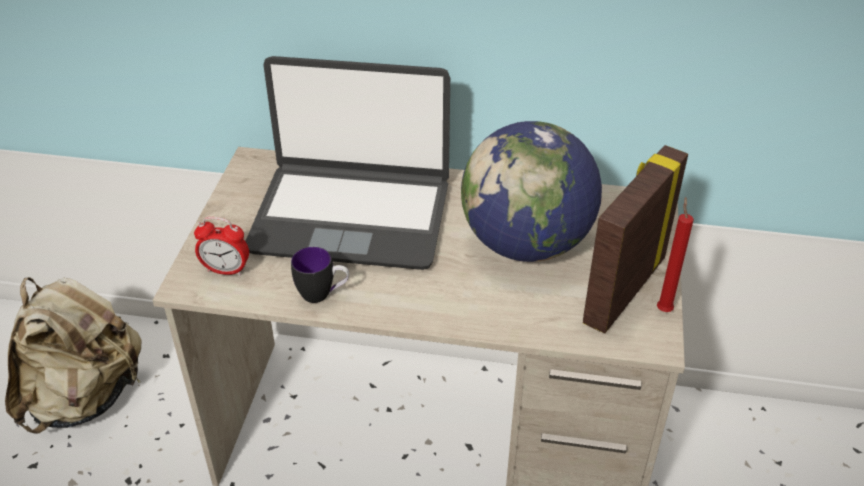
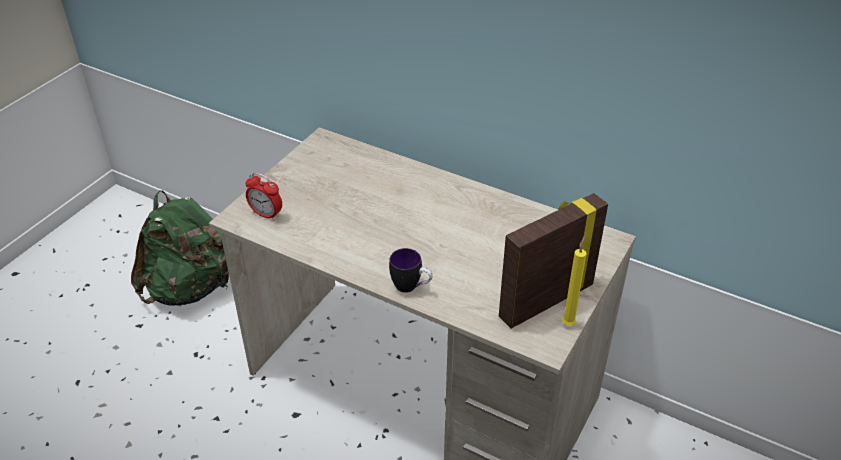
camera: 20 degrees right, 0 degrees up
(85, 397) = (190, 288): beige backpack -> green backpack
(323, 295) = (322, 248): mug -> mug (411, 287)
(351, 216) = (372, 196): laptop -> none
(526, 244) = (490, 248): globe -> none
(663, 309) = (569, 323): red candle -> yellow candle

